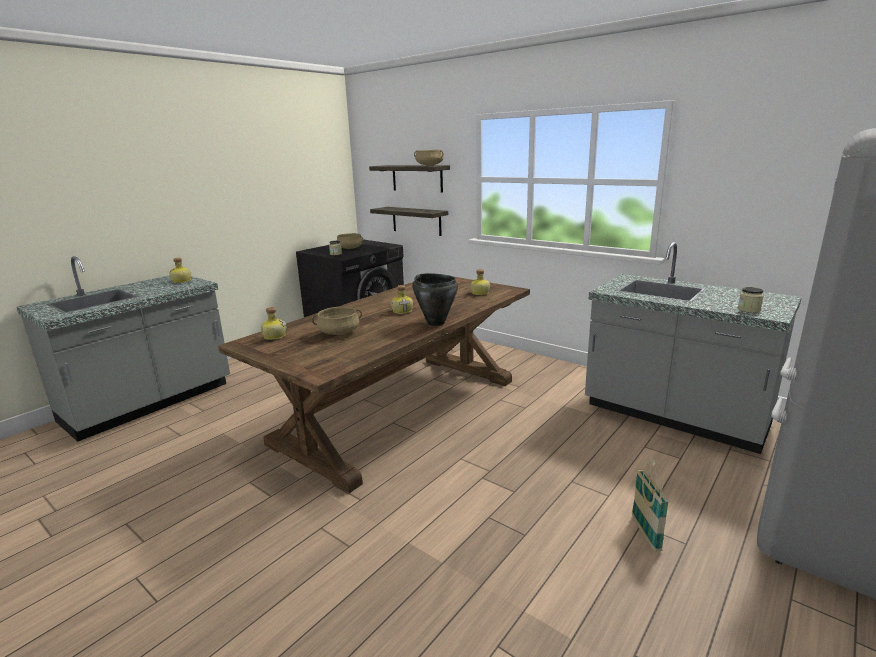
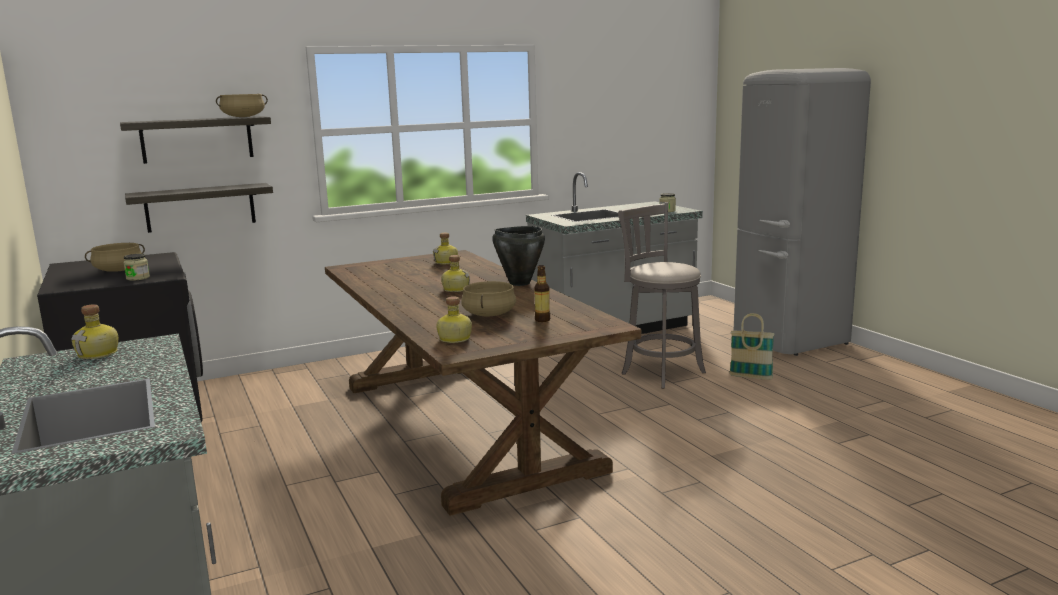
camera: 65 degrees left, 5 degrees down
(330, 349) = (542, 320): none -> bottle
(591, 468) = (660, 372): none -> grey stool

